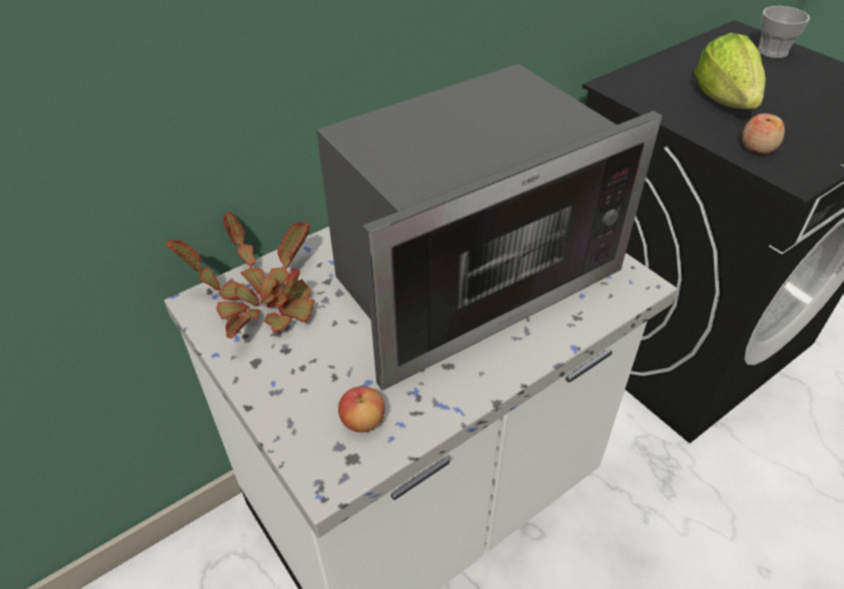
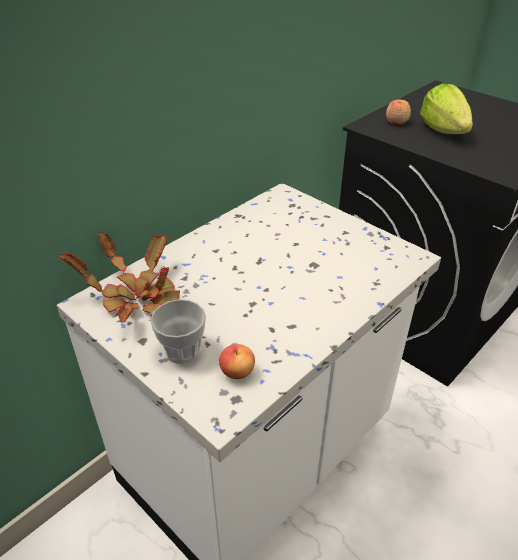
camera: 10 degrees left, 5 degrees down
(467, 280) = (290, 266): microwave -> none
(757, 148) = (474, 159): apple -> apple (396, 122)
(772, 51) = (466, 98): cup -> cup (182, 350)

